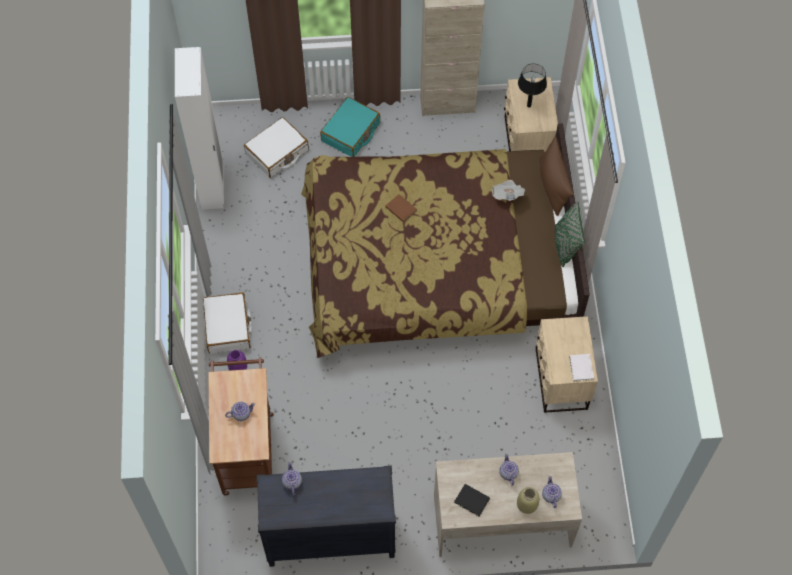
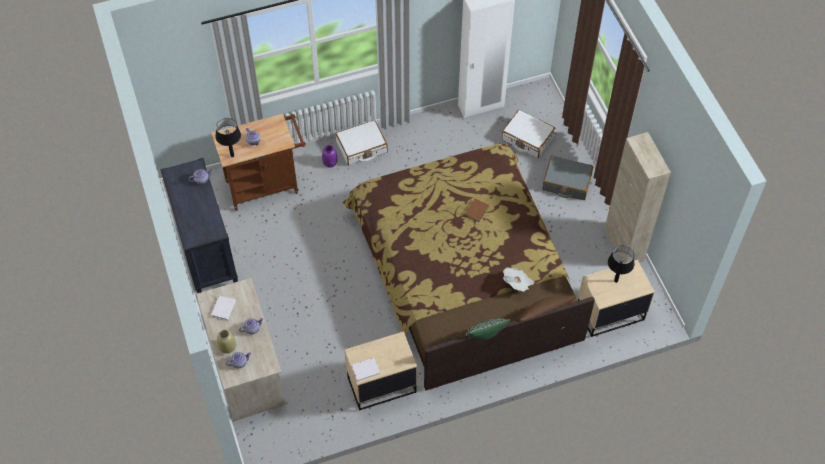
camera: 75 degrees right, 5 degrees down
(256, 443) = (232, 155): none -> black table lamp
(351, 132) = (566, 183): turquoise suitcase -> grey suitcase
(472, 501) = (223, 309): black book -> white book

